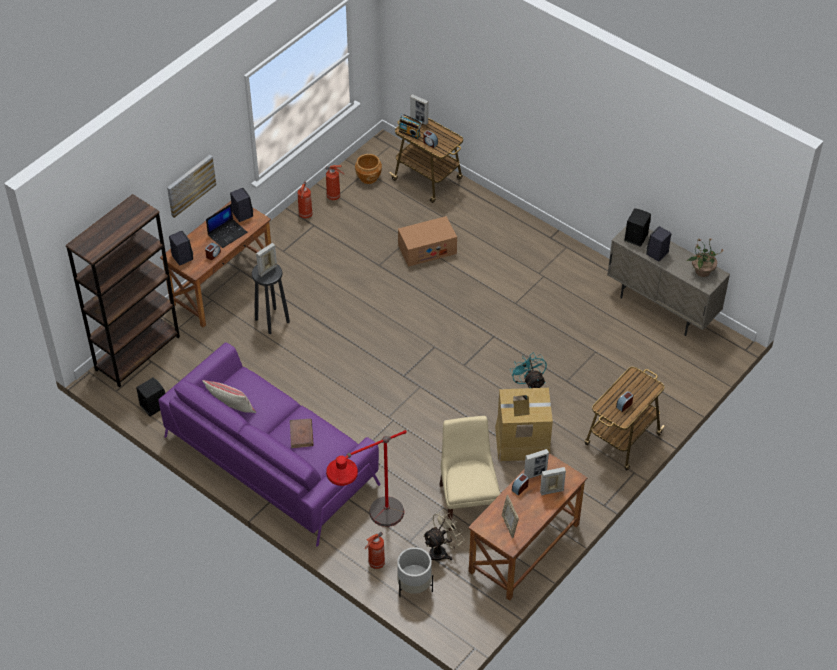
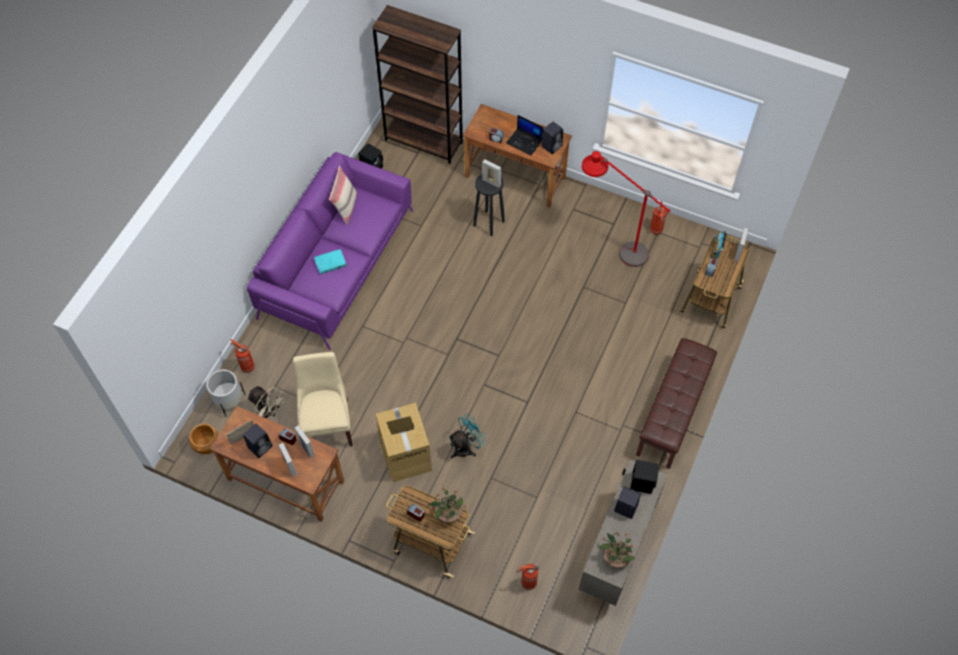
camera: 75 degrees right, 10 degrees up
(182, 257) = (485, 118): black speaker -> black speaker (260, 446)
(190, 185) = (527, 81): picture -> none
(301, 434) = (330, 263): brown book -> turquoise book
(305, 215) = (623, 214): fire extinguisher -> fire extinguisher (528, 582)
(368, 177) = (692, 251): brown planter -> brown planter (207, 445)
(370, 528) = (282, 353): red floor lamp -> red floor lamp (614, 247)
(427, 249) = (618, 321): cardboard box -> none
(468, 502) = (327, 423): beige chair -> beige chair turned 75 degrees counterclockwise
(537, 235) = (673, 413): none -> brown bench
(630, 381) = (448, 514): none -> potted plant

